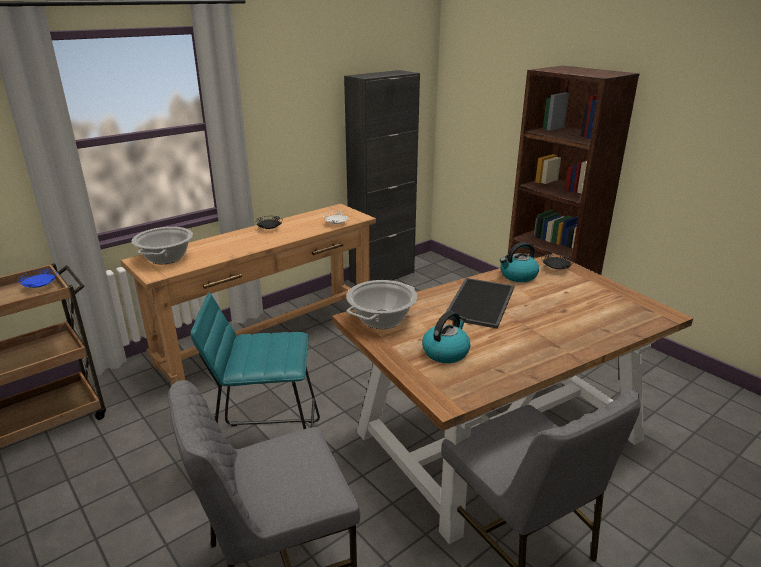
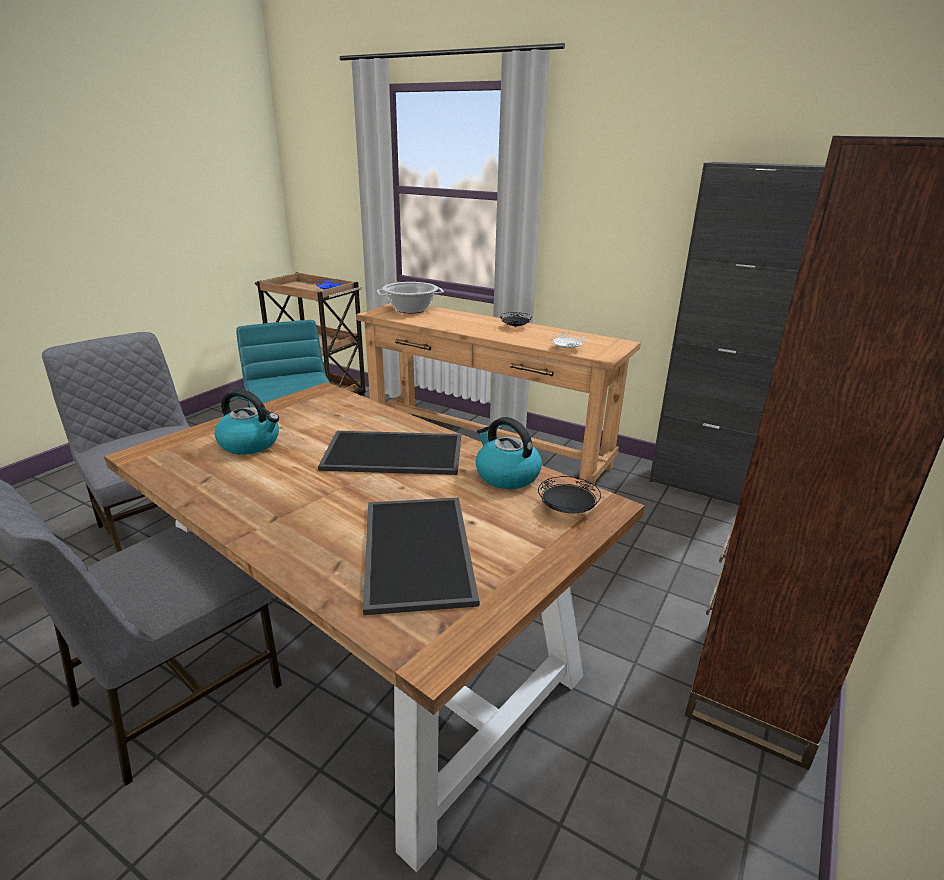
camera: 70 degrees right, 0 degrees up
(381, 319) = (323, 403): cooking pot -> none
(593, 308) = (420, 552): none -> tray

